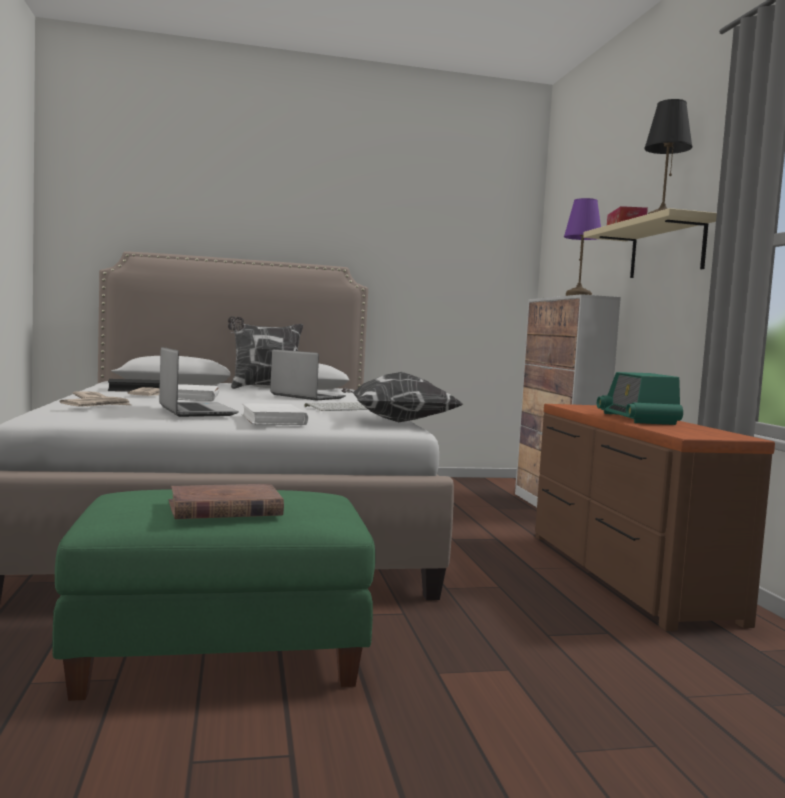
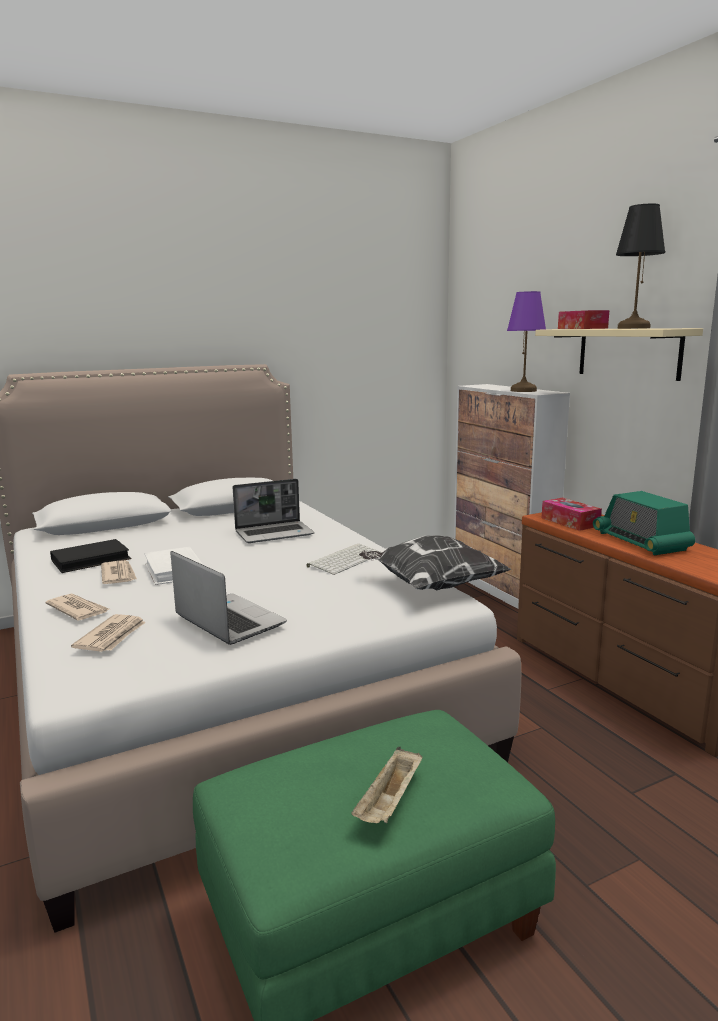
camera: 15 degrees left, 10 degrees up
(224, 508) = (390, 802): brown book -> beige tray
(264, 388) = (210, 519): pillow -> none
(273, 420) = (322, 620): white book -> none
(306, 396) = (275, 533): laptop -> laptop turned 135 degrees clockwise
(585, 408) = (570, 522): none -> tissue box

